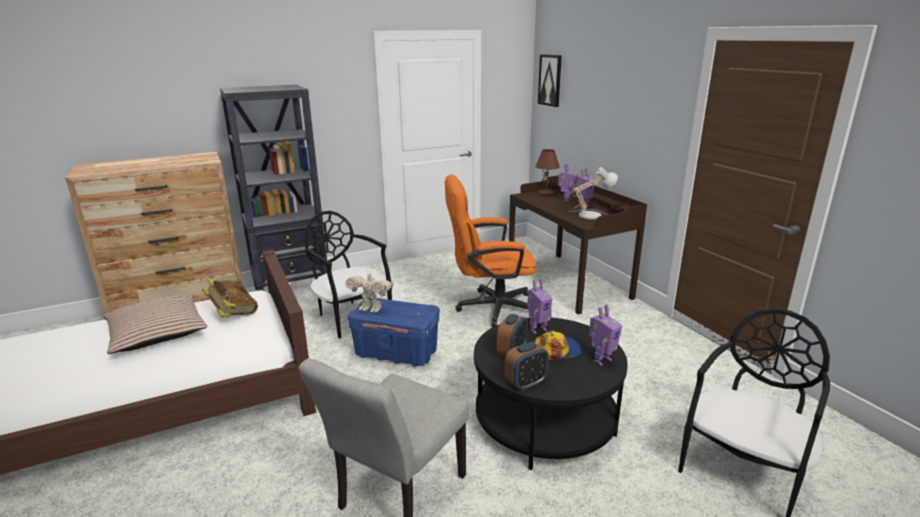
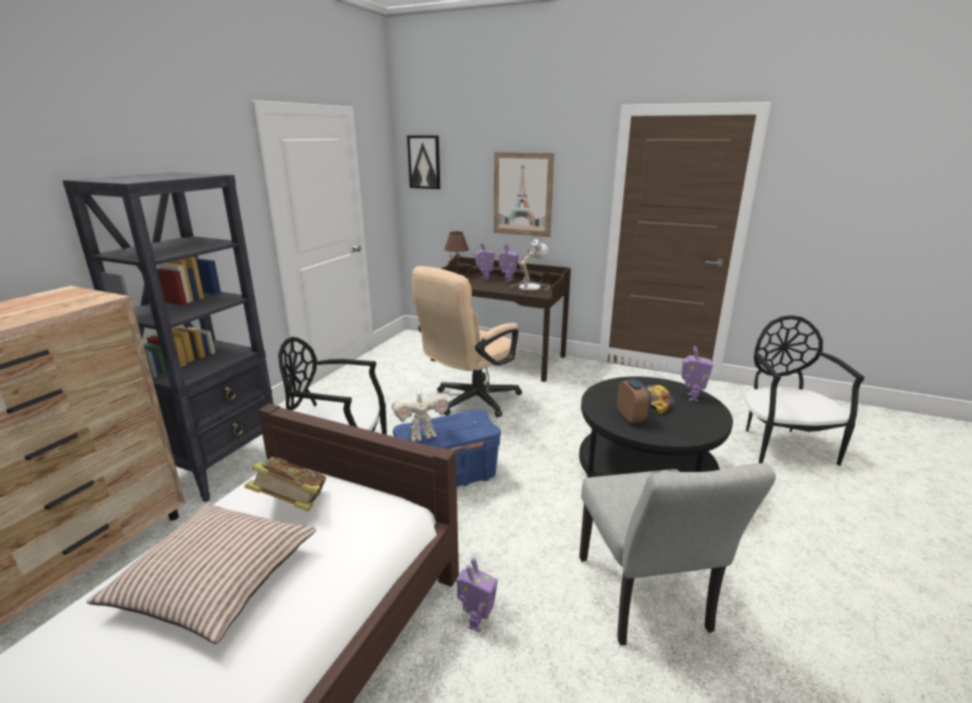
camera: 40 degrees left, 0 degrees up
(490, 308) = (470, 402): orange office chair -> beige office chair
(526, 383) = (682, 435): alarm clock -> none
(537, 329) = (615, 392): toy robot -> toy robot (477, 621)
(616, 119) = (522, 194): none -> picture

